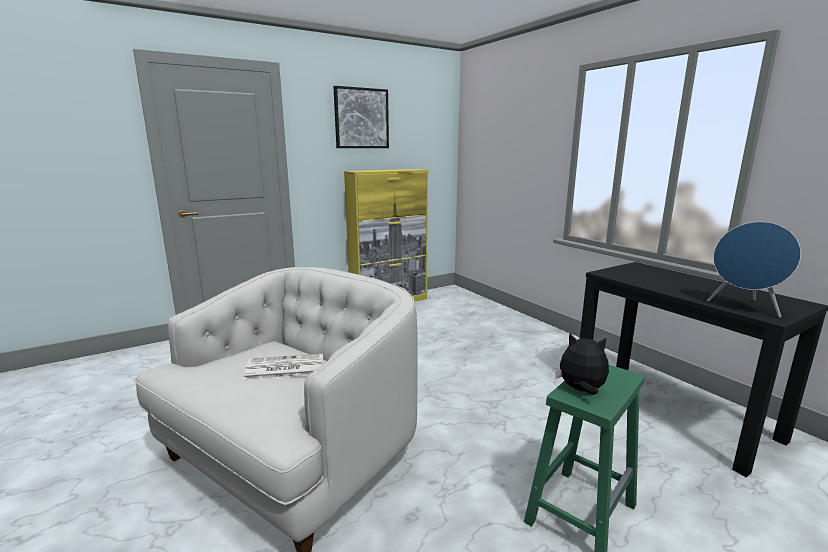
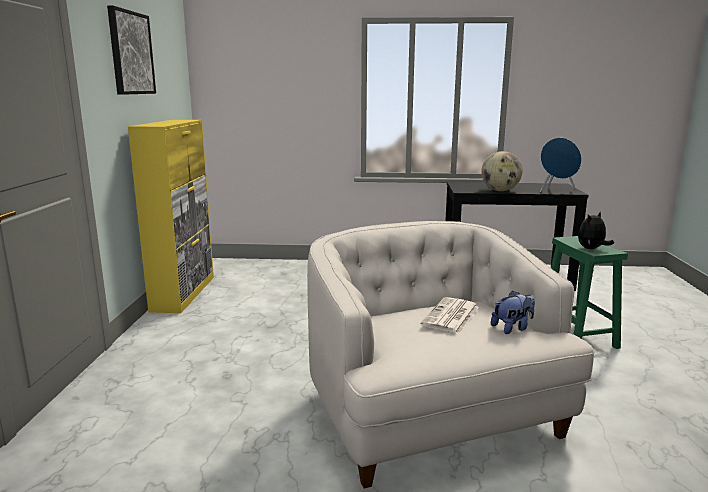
camera: 55 degrees left, 0 degrees up
(281, 402) = (512, 328): none -> plush toy
(654, 285) = (500, 191): none -> globe

